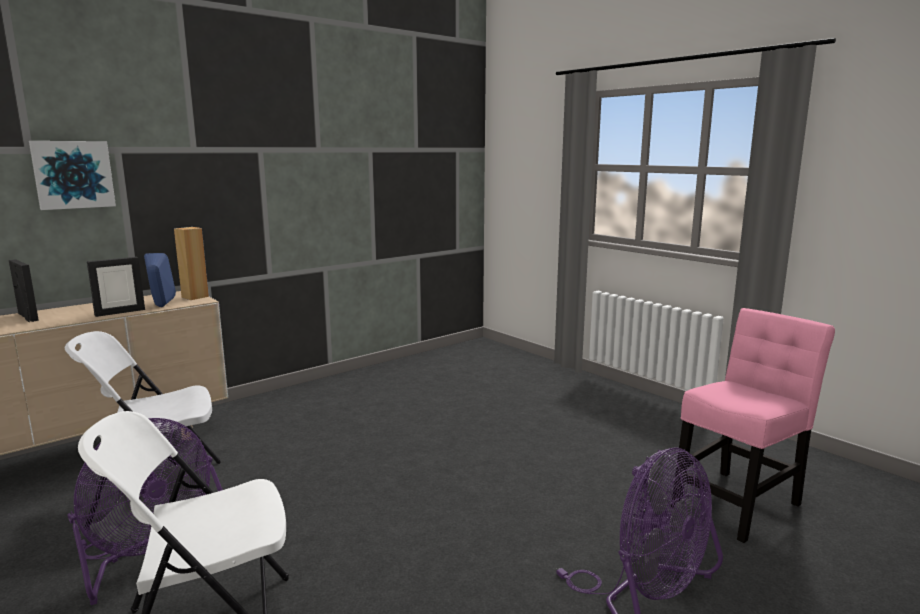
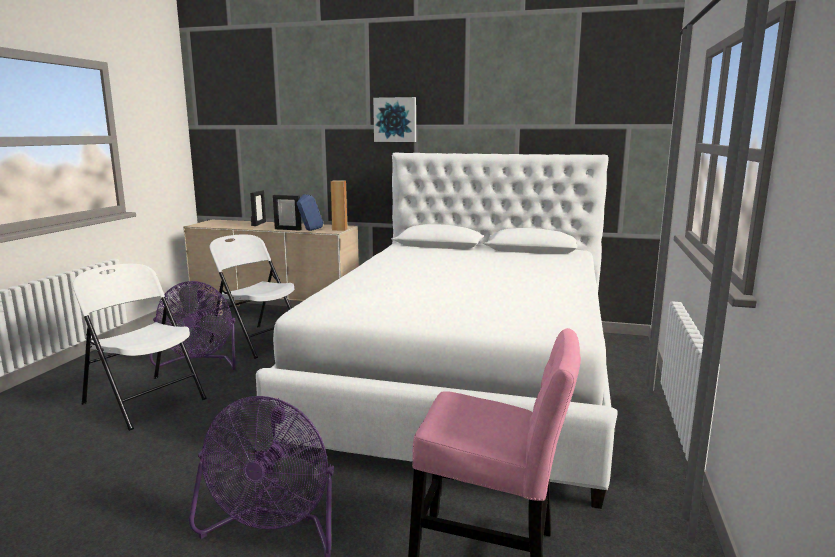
camera: 55 degrees right, 0 degrees up
(73, 174) = (297, 142): picture -> picture (395, 119)
(464, 418) = (466, 380): none -> white bed

